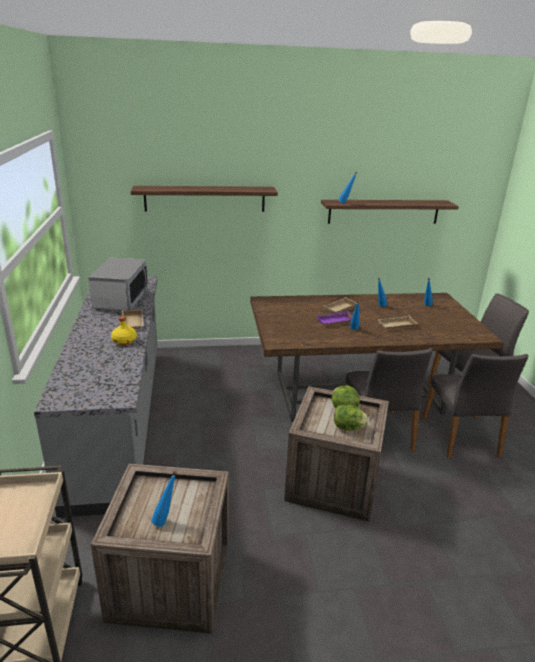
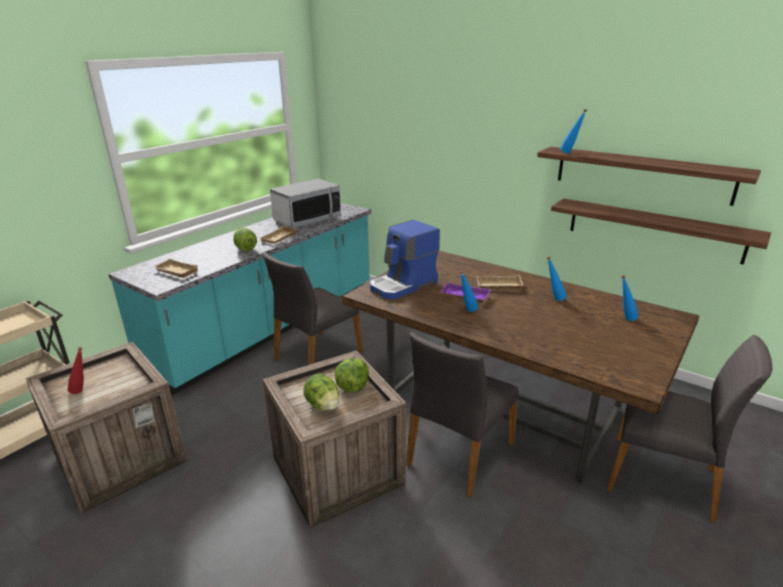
camera: 45 degrees right, 0 degrees up
(120, 417) = (270, 327): grey counter -> turquoise counter
(124, 341) = (245, 249): yellow bottle -> lettuce
(165, 520) = (83, 391): blue bottle -> red bottle
(205, 198) = (422, 132): shelf -> shelf (653, 230)
(288, 328) = (404, 285): none -> coffee machine
(396, 326) = (530, 325): beige tray -> beige tray (175, 271)
(461, 437) = (560, 521): grey chair -> grey chair (316, 355)

